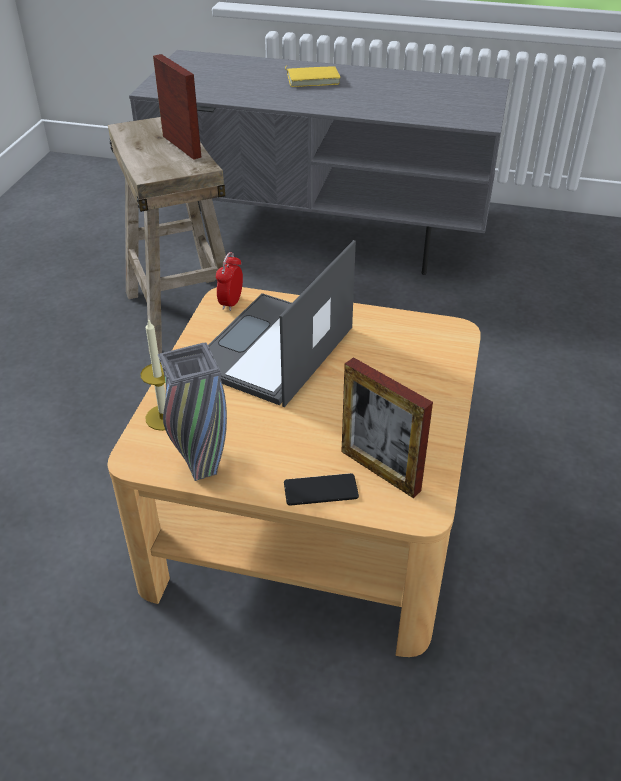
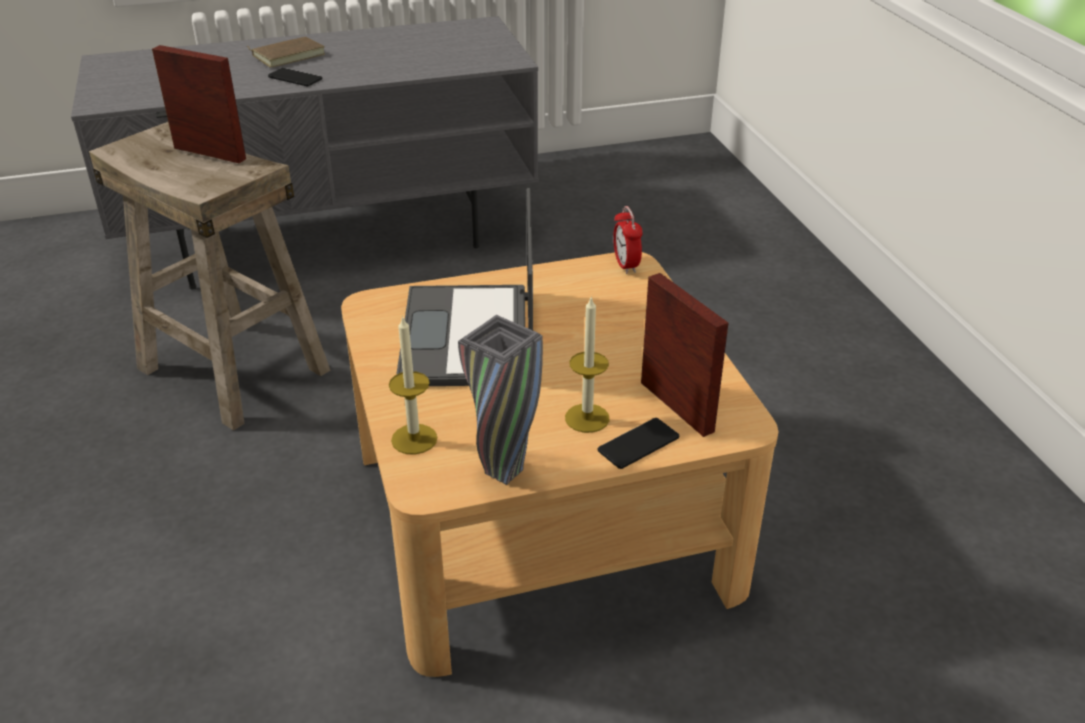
camera: 30 degrees left, 5 degrees down
(231, 302) = (379, 306): alarm clock -> alarm clock (626, 265)
(300, 99) = (295, 78): none -> phone
(301, 451) = (587, 418): none -> candle
(313, 79) = (288, 55): yellow book -> brown book
(380, 471) = (676, 406): picture frame -> picture frame turned 135 degrees counterclockwise

